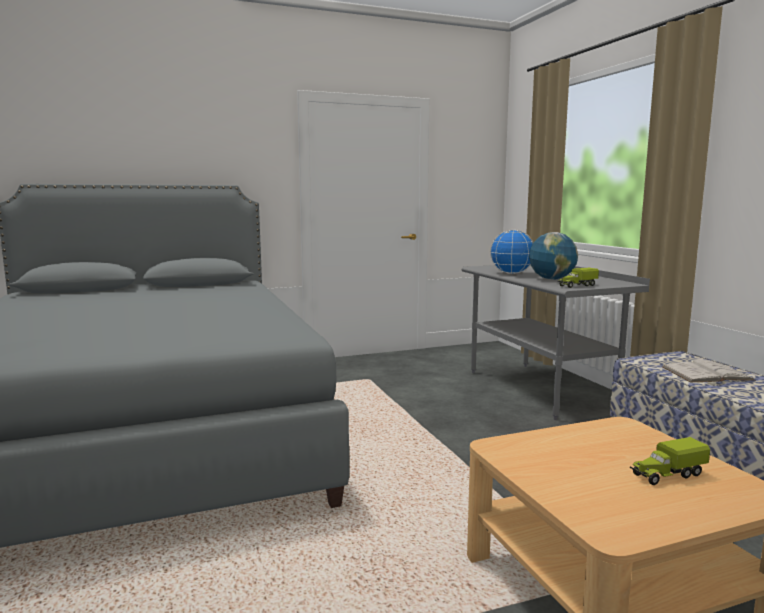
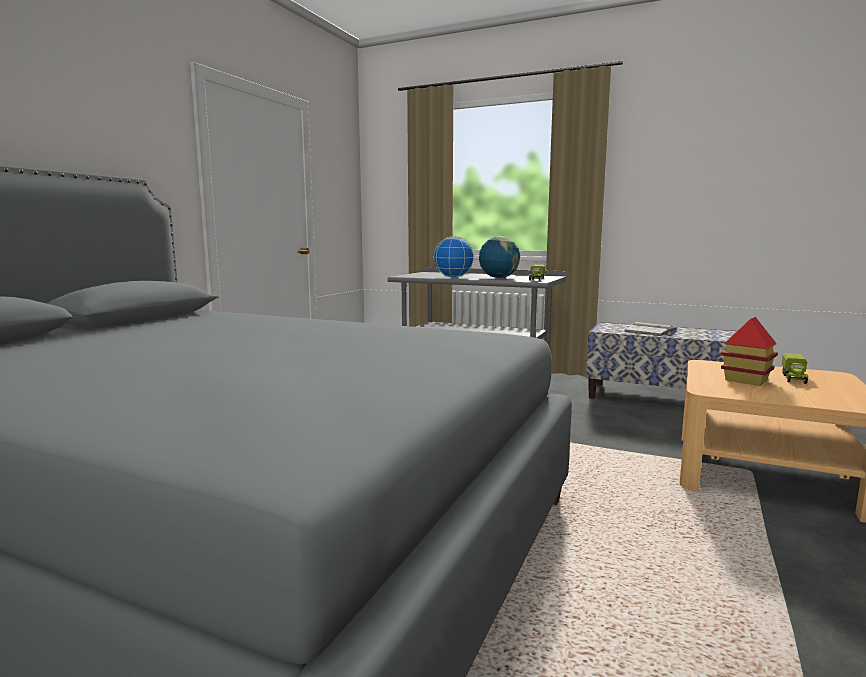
camera: 45 degrees left, 0 degrees up
(588, 454) = (746, 380): none -> toy house

